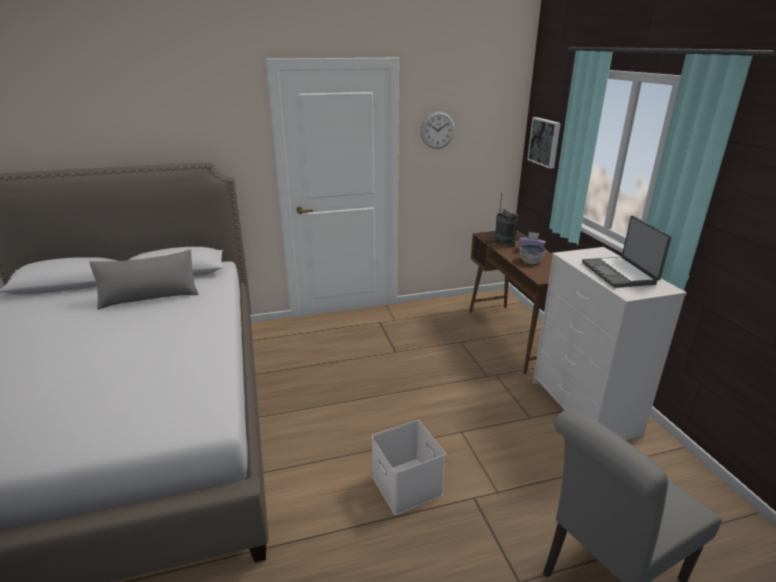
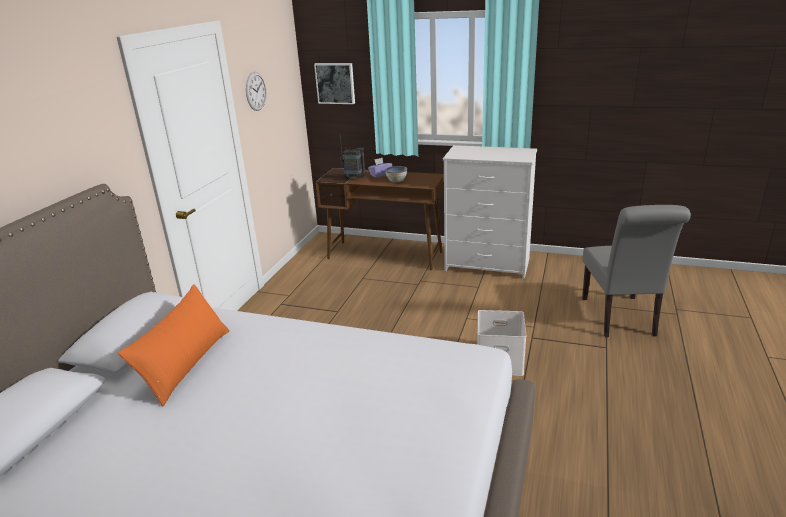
camera: 55 degrees left, 0 degrees up
(149, 297) = (185, 364): grey pillow -> orange pillow
(619, 273) = (496, 153): laptop -> none

